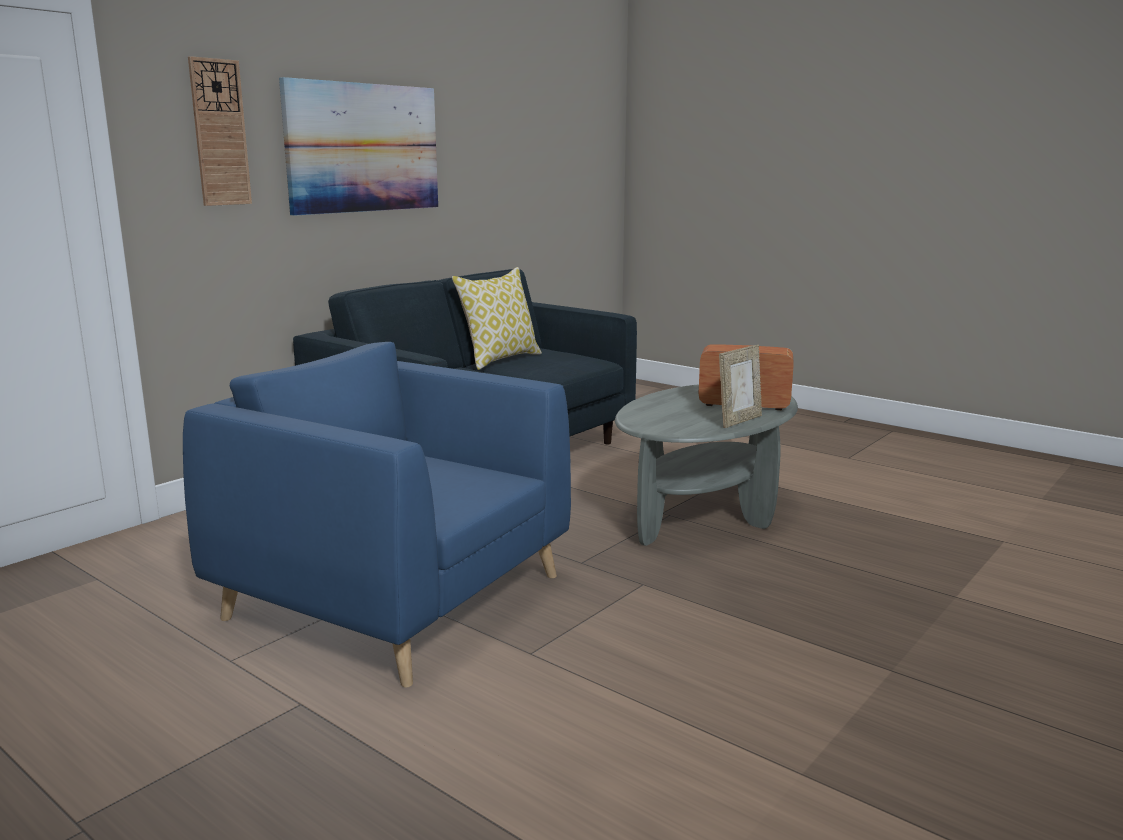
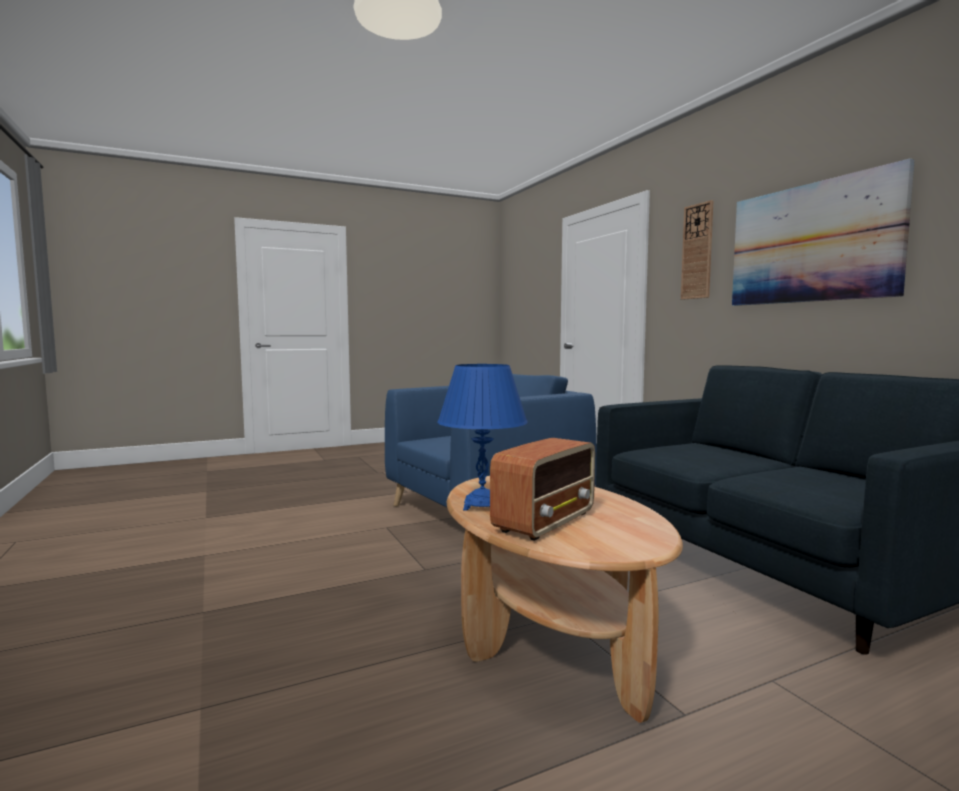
camera: 115 degrees right, 10 degrees down
(499, 359) = (828, 474): pillow -> none
(704, 512) = (549, 639): grey coffee table -> brown coffee table
(739, 421) = (482, 506): picture frame -> blue table lamp

